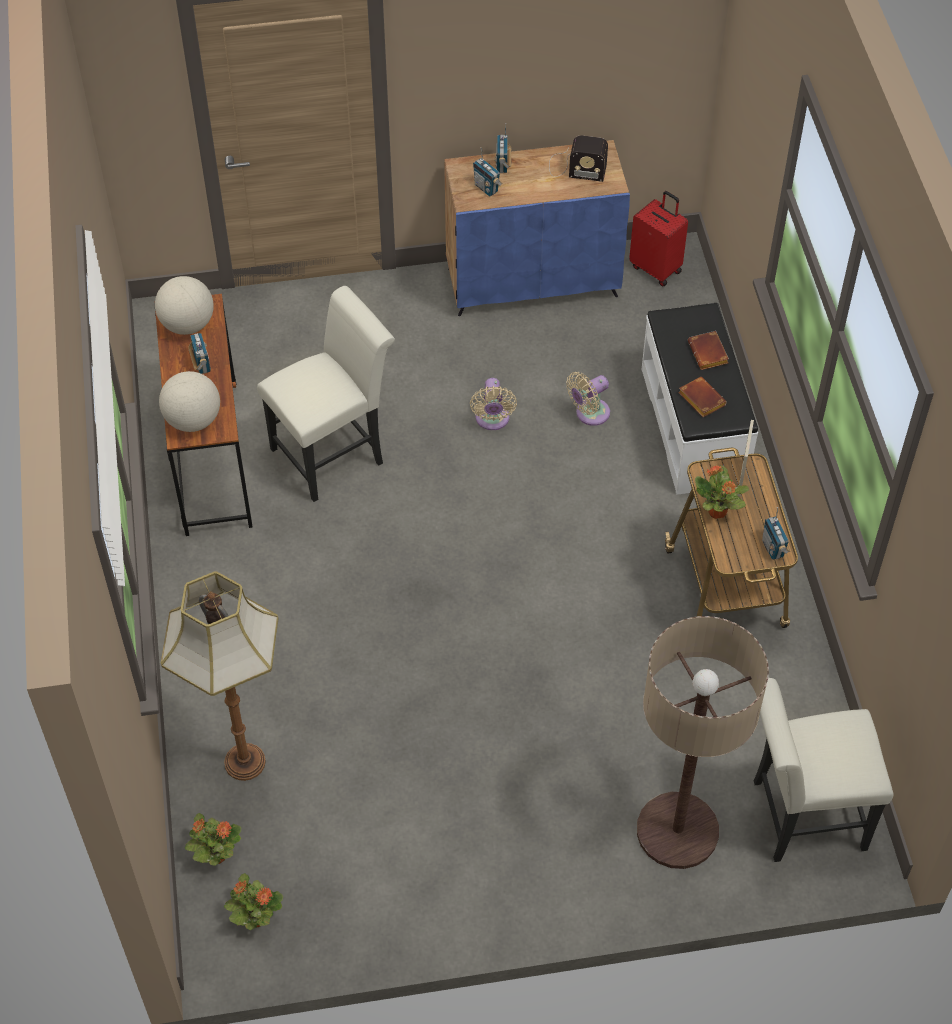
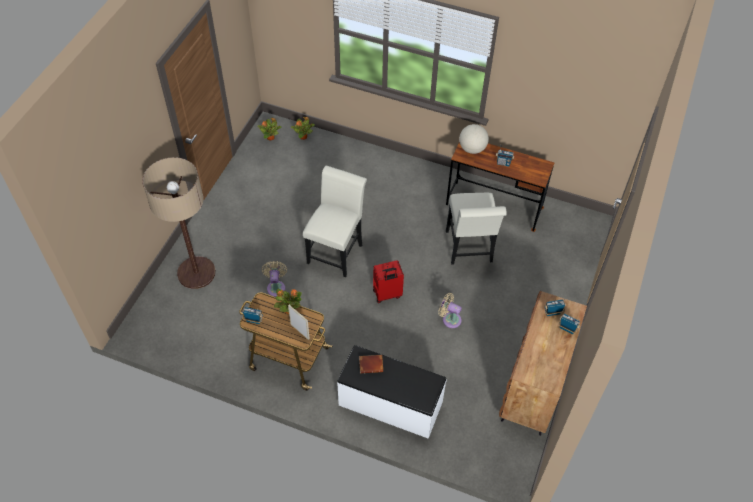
camera: 120 degrees right, 0 degrees up
(187, 324) = (532, 167): globe -> none
(244, 763) = (334, 158): floor lamp -> none
(533, 282) = (534, 386): blue cabinet -> brown cabinet
(575, 167) = (546, 363): radio -> none
(589, 414) = (427, 361): beige fan -> beige fan (276, 286)
(656, 268) = (511, 454): red suitcase -> red suitcase (387, 294)
(709, 354) = (398, 387): brown book -> none
(799, 816) = (166, 318): white chair -> white chair (336, 251)

